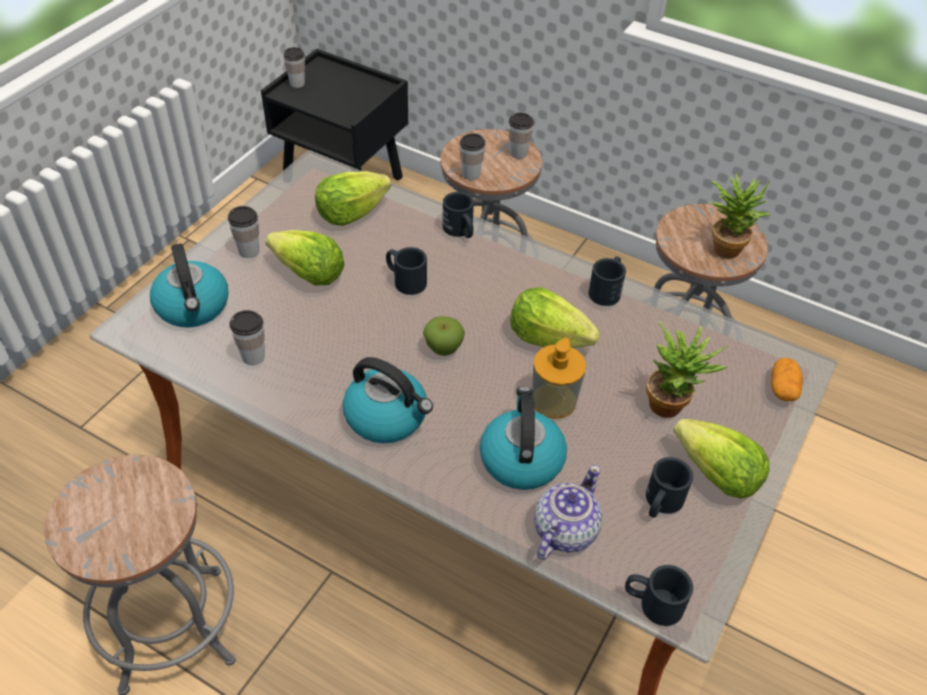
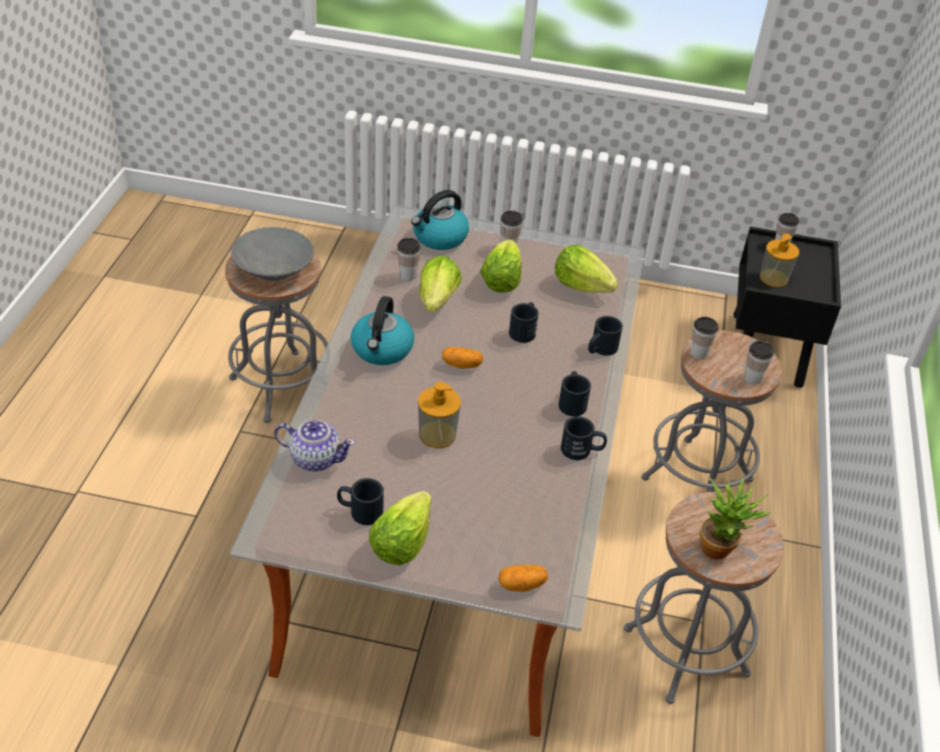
camera: 70 degrees right, 5 degrees down
(128, 513) = (274, 269): none -> grey bowl
(342, 105) = (773, 278): none -> soap dispenser
(443, 349) = (461, 365): apple -> potato
(521, 458) = (372, 425): kettle -> none
(548, 338) = (504, 421): lettuce -> lettuce (438, 300)
(652, 603) = (268, 515): black mug -> black mug (572, 401)
(672, 404) = (466, 508): potted plant -> none

